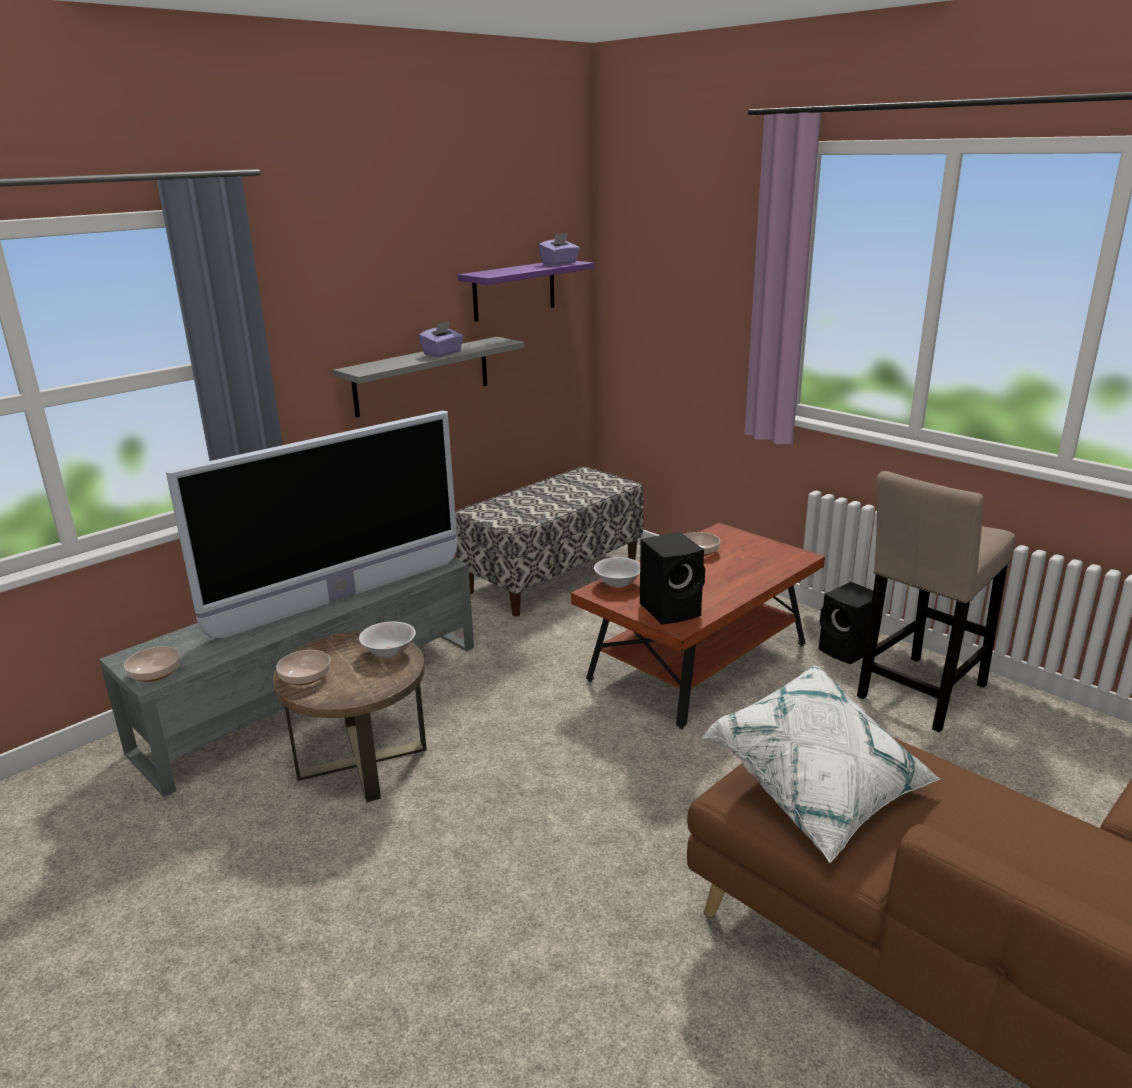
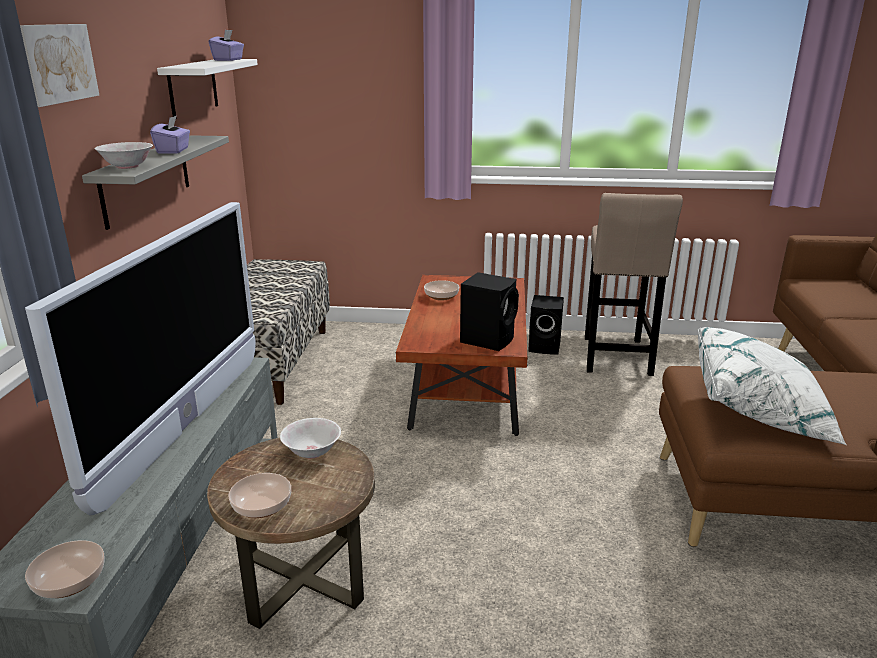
camera: 40 degrees left, 0 degrees up
(315, 278) = (54, 63): none -> picture
(514, 290) = (193, 87): purple shelf -> white shelf
(618, 583) = (421, 334): white bowl -> white bowl (127, 166)

